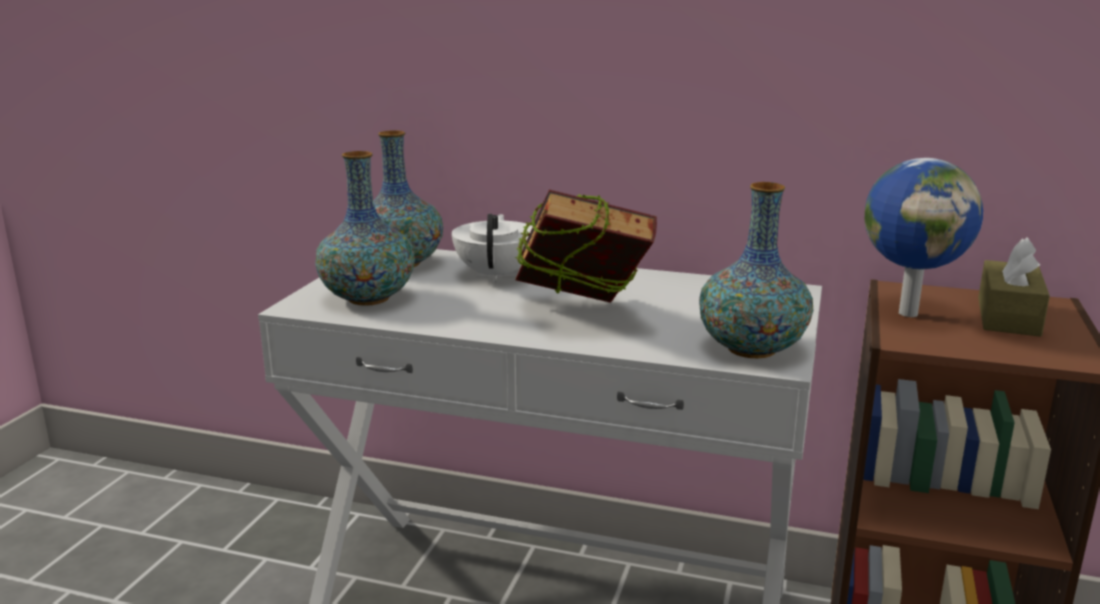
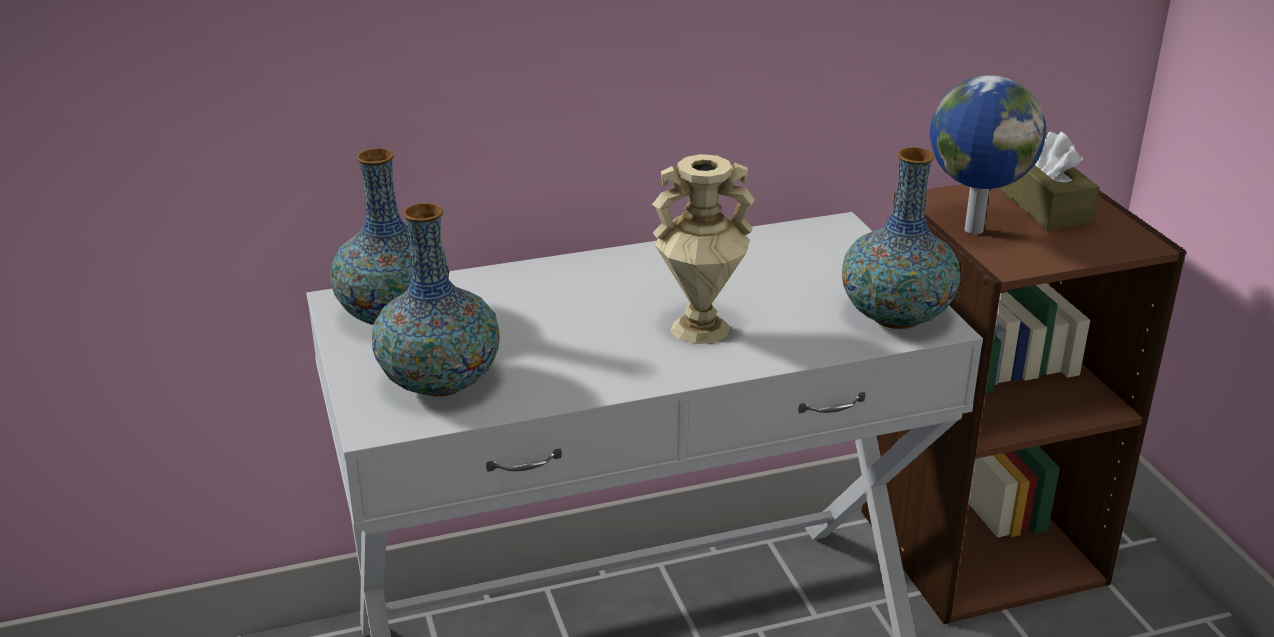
camera: 35 degrees left, 10 degrees up
(497, 275) = (530, 298): white teapot -> none
(581, 317) = (699, 329): book -> beige vase

